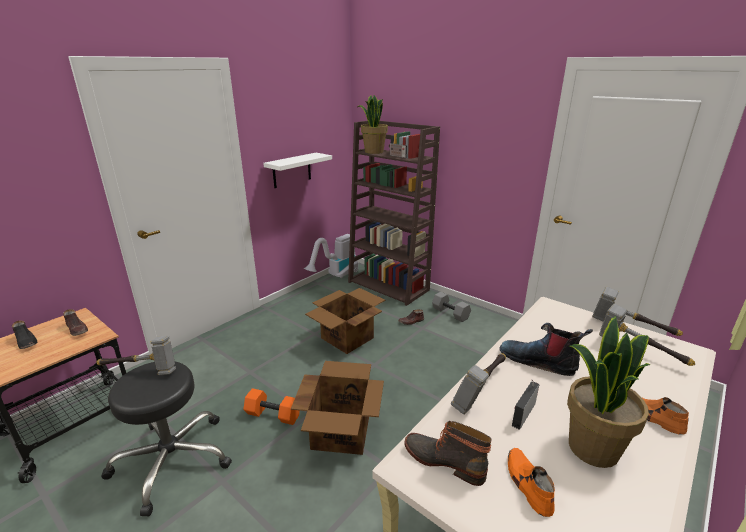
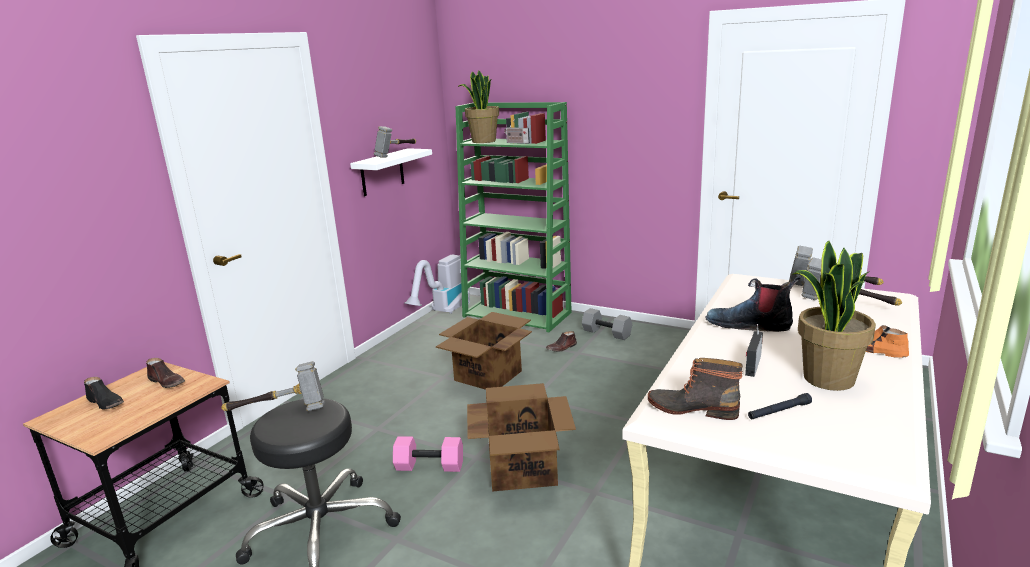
camera: 10 degrees left, 5 degrees down
(272, 415) = (428, 466): orange dumbbell -> pink dumbbell
(389, 286) = (518, 314): brown bookcase -> green bookcase
(481, 390) = (702, 354): hammer -> hammer (397, 154)
(527, 484) = (779, 411): orange shoe -> black flashlight

